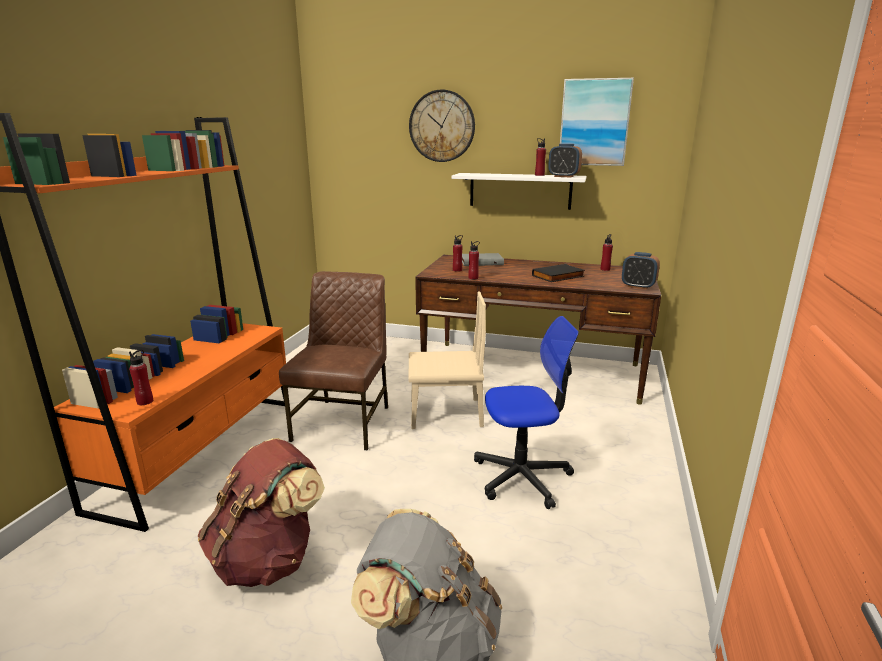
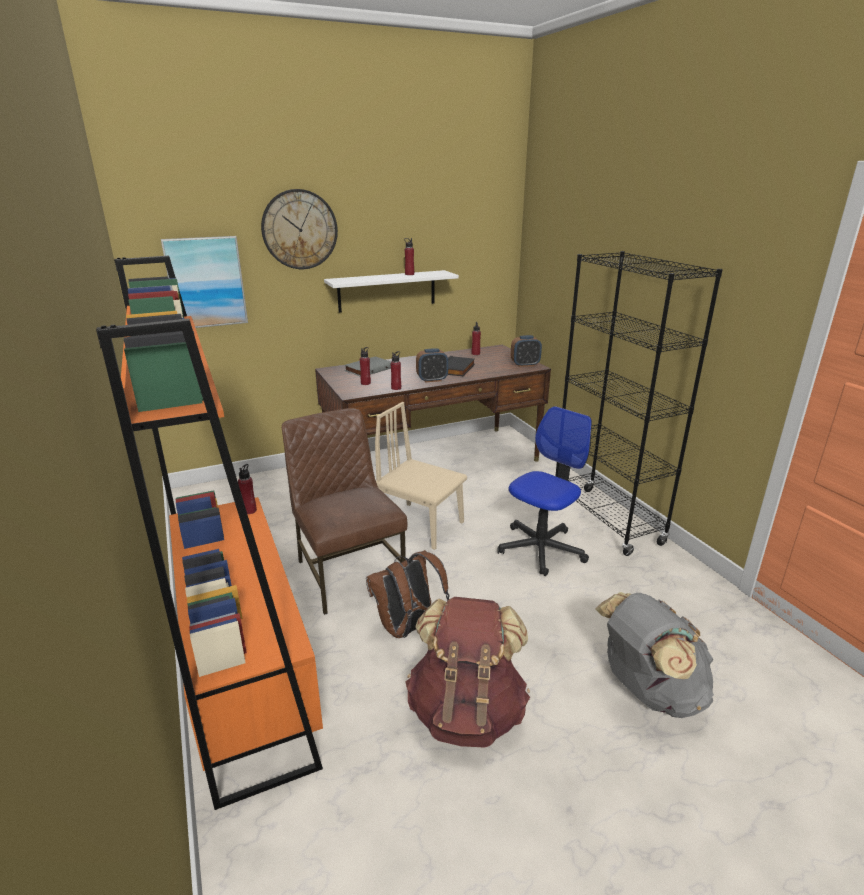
camera: 40 degrees left, 5 degrees up
(145, 401) = (284, 629): red bottle -> red bottle (249, 510)
(323, 479) = (408, 628): none -> brown backpack
(445, 413) = (420, 525): beige chair -> beige chair turned 105 degrees counterclockwise
(563, 176) = (434, 274): alarm clock -> alarm clock (432, 380)
(594, 122) = (448, 220): picture -> picture (206, 282)
(635, 484) = (606, 520): none -> black bookcase

